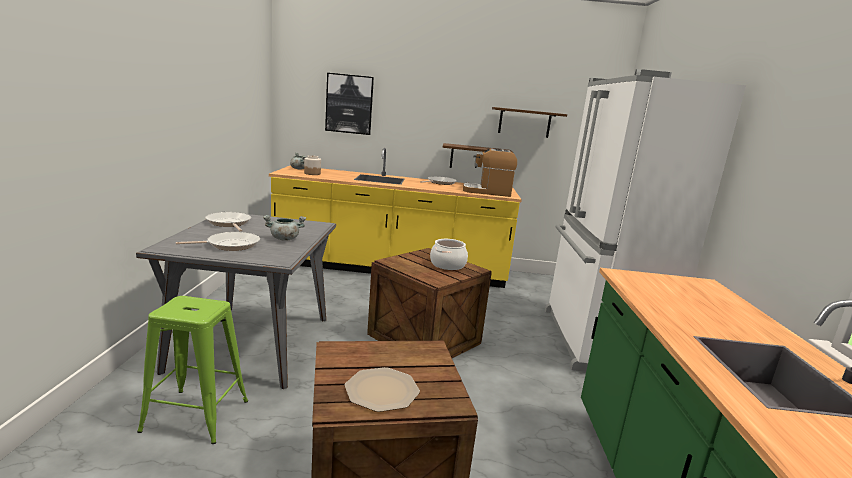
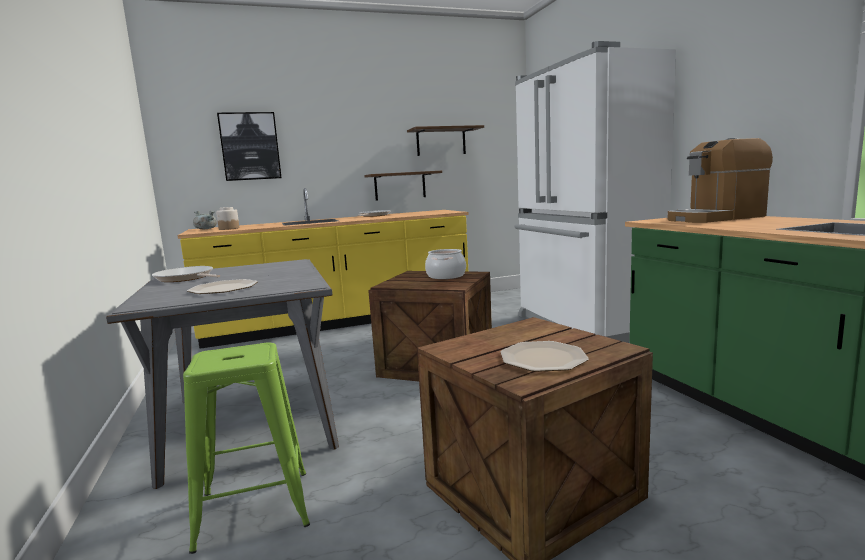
camera: 20 degrees left, 5 degrees down
(230, 245) = (223, 288): frying pan -> plate
(284, 239) = (278, 275): grey cooking pot -> none
(487, 192) = (429, 213): coffee machine -> coffee machine (715, 218)

